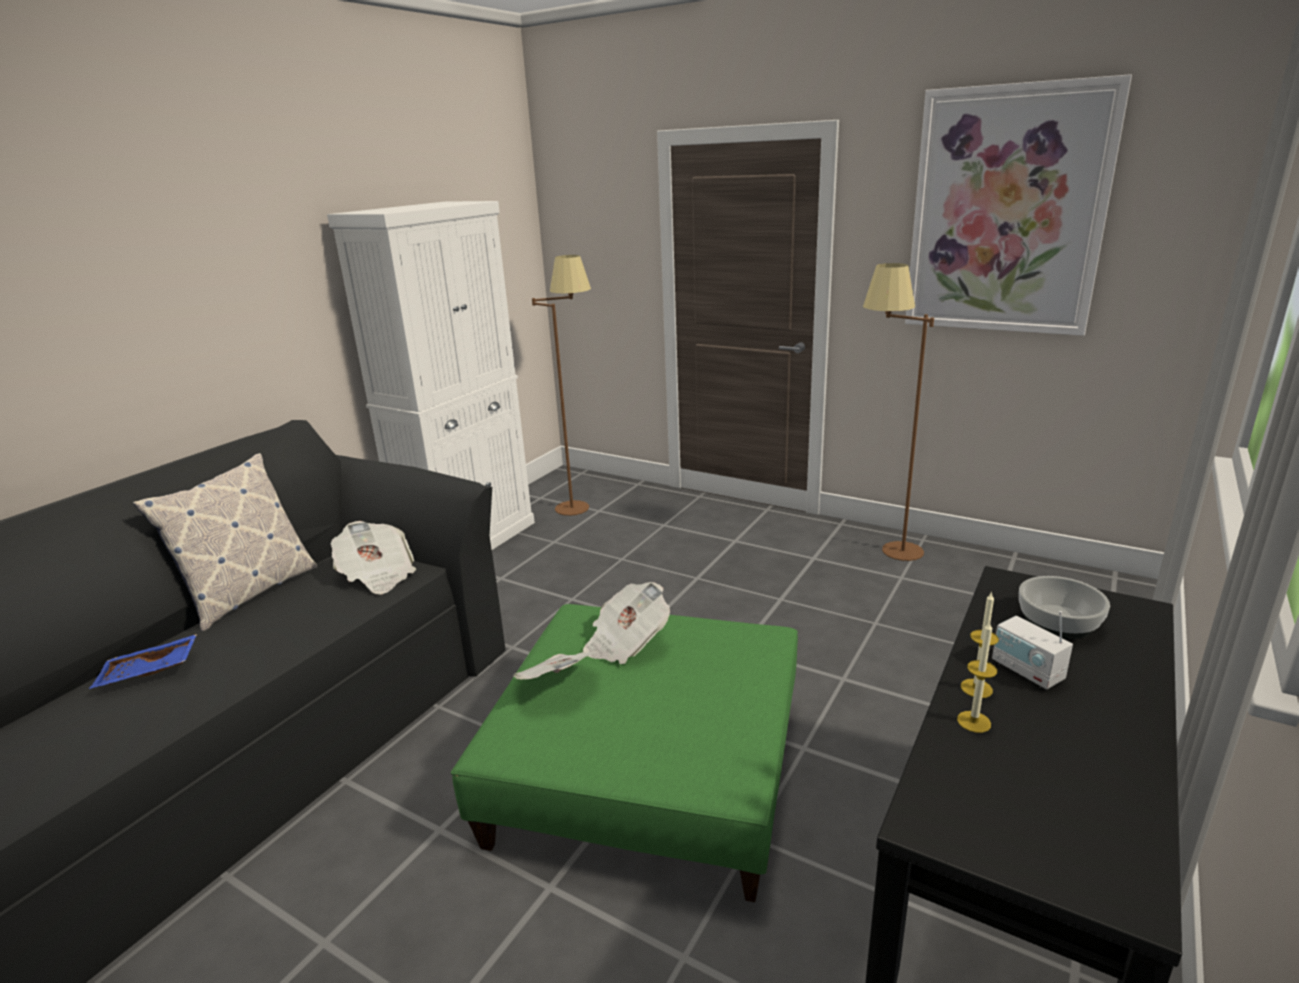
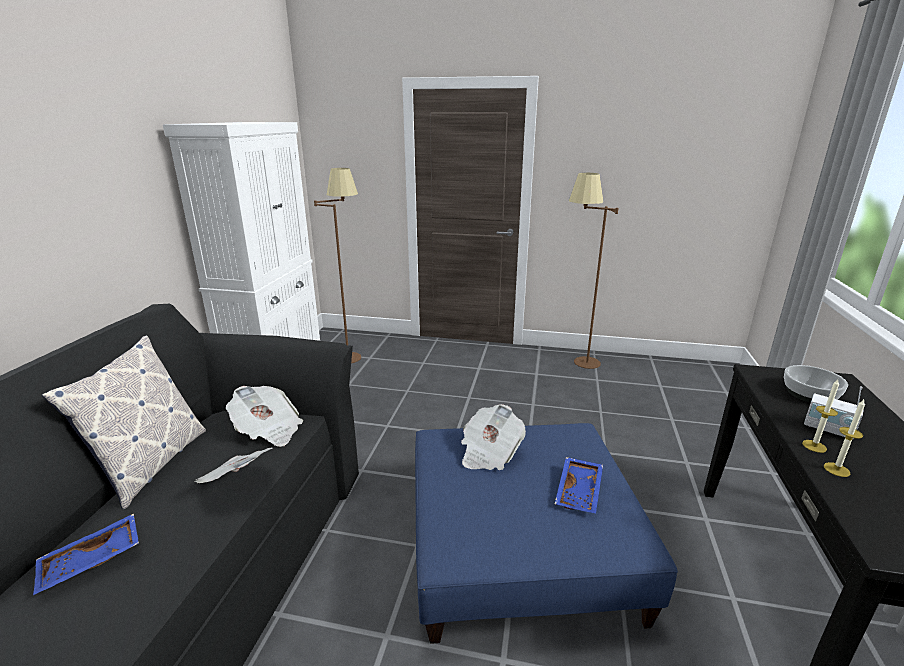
camera: 20 degrees left, 0 degrees up
(557, 683) = (459, 494): newspaper -> newspaper (237, 481)
(649, 769) = (520, 545): green ottoman -> blue ottoman
(705, 708) = (580, 492): none -> blue tray
(1006, 212) = (648, 140): picture -> none

